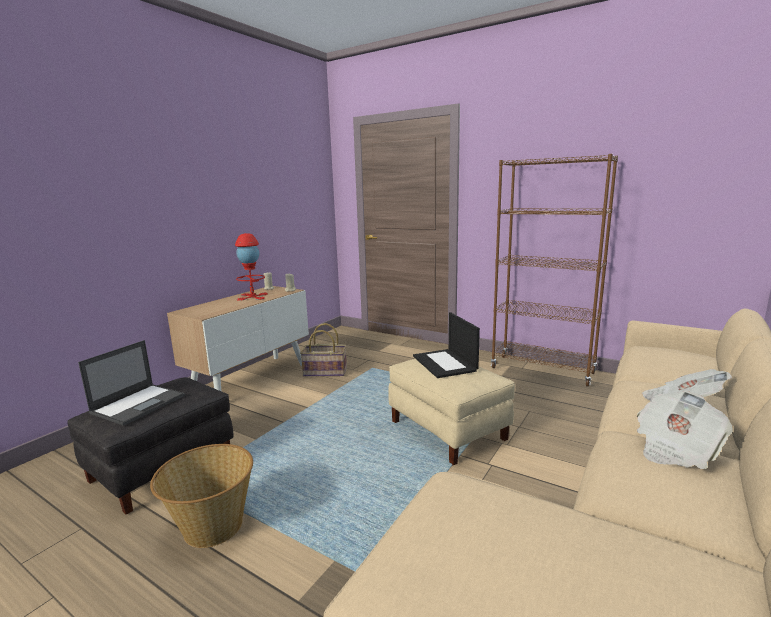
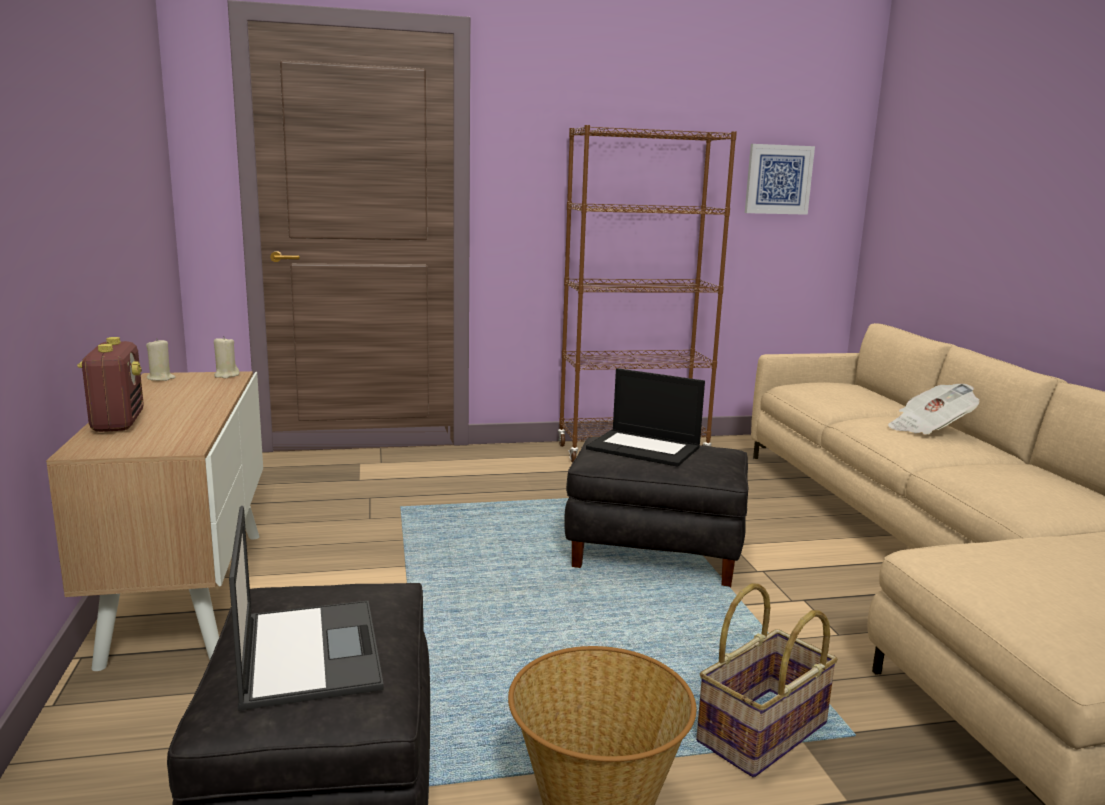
camera: 45 degrees left, 0 degrees up
(213, 303) = (117, 422): none -> radio
(252, 296) = (176, 397): red table lamp -> none
(325, 372) = (326, 536): basket -> basket (764, 734)
(448, 430) = (656, 552): beige ottoman -> black ottoman
(675, 448) = (1000, 464): newspaper -> none
(685, 185) = (778, 179): none -> picture

